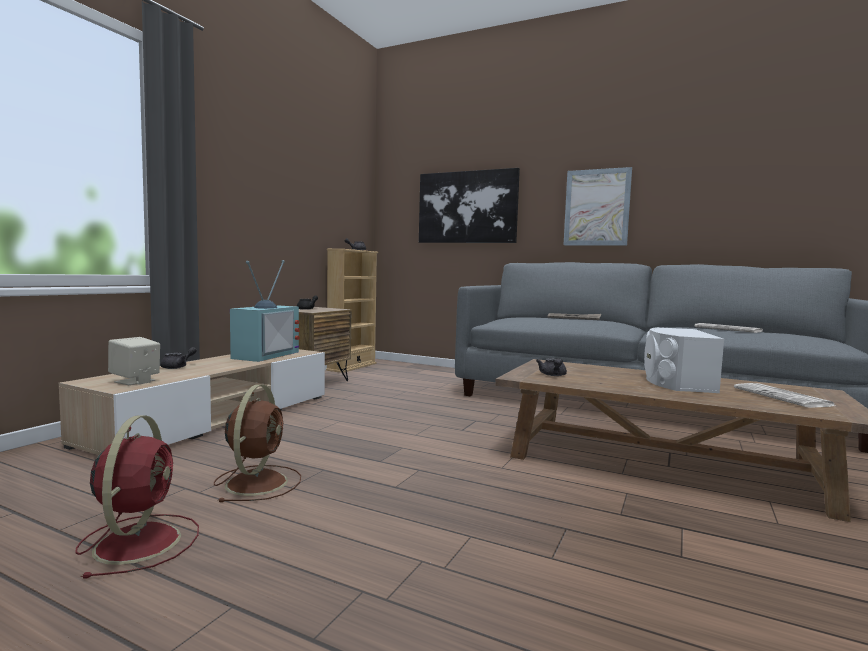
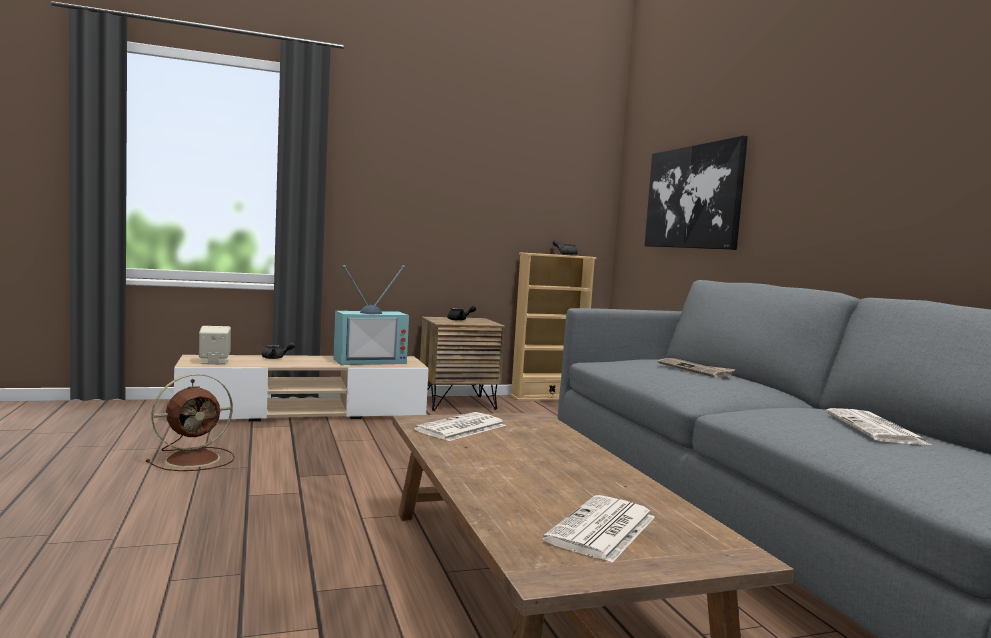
camera: 45 degrees right, 0 degrees up
(139, 541) = (67, 465): red fan -> none
(553, 375) = (460, 428): grey teapot -> newspaper
(596, 207) = (832, 193): picture -> none
(676, 382) = (562, 473): white speaker -> none

